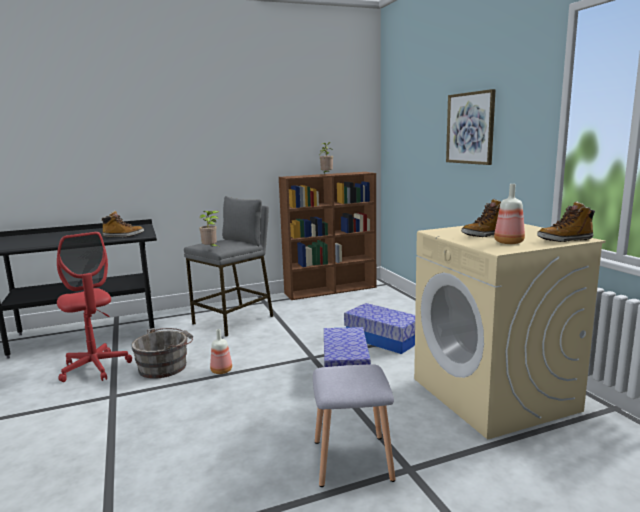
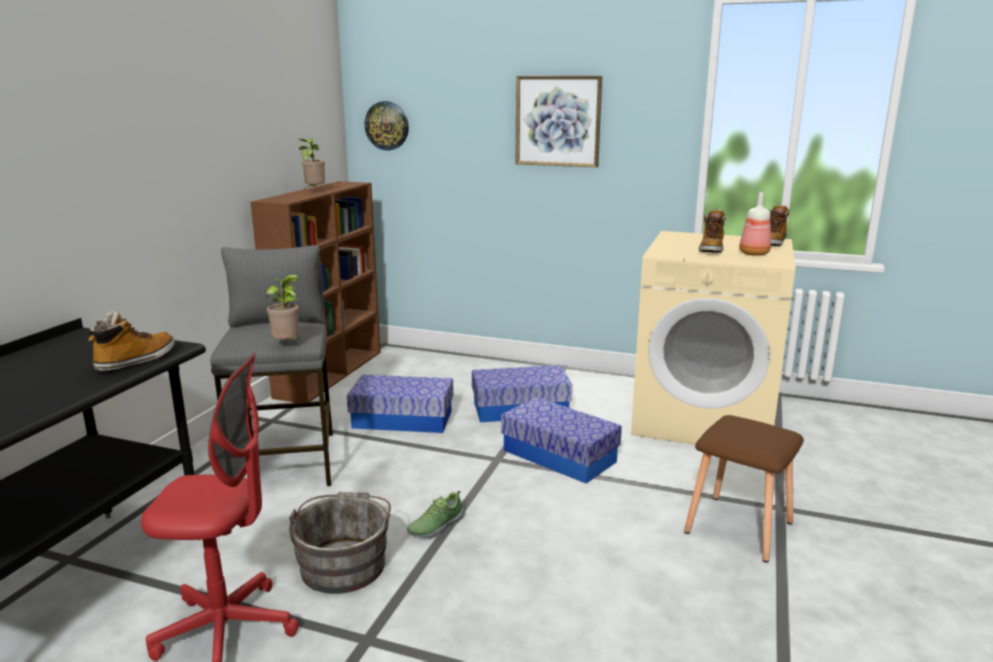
camera: 50 degrees left, 5 degrees up
(222, 371) = (435, 526): bottle -> shoe
(314, 321) = (402, 419): none -> storage box
(353, 461) = (740, 527): grey stool -> brown stool
(394, 136) = (387, 125): none -> wall clock

